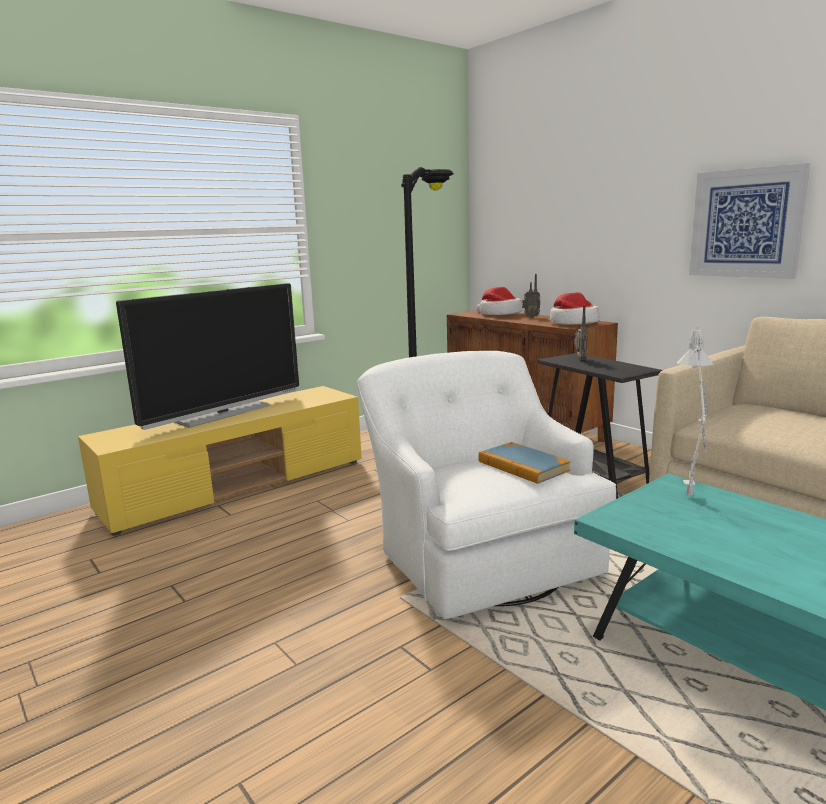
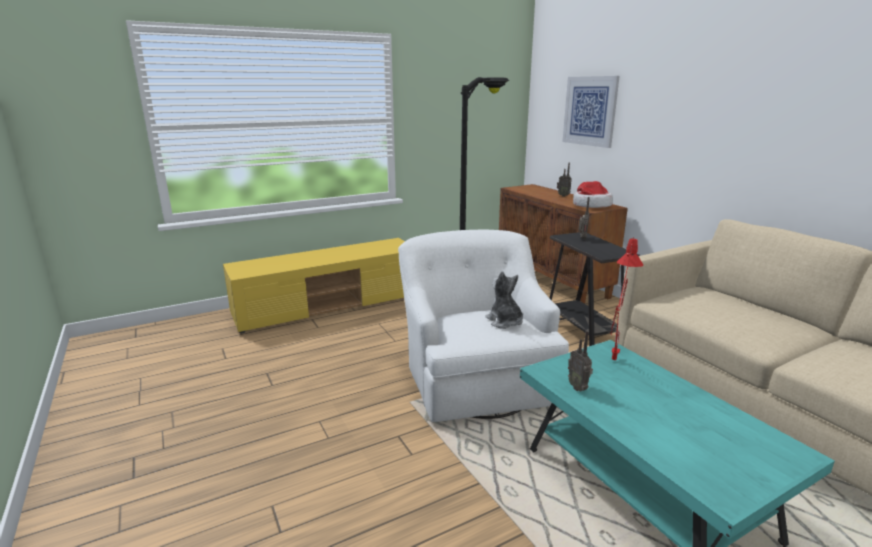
camera: 10 degrees right, 5 degrees up
(223, 413) = (321, 255): television -> none
(499, 314) = (540, 191): hat -> none
(523, 466) = (504, 322): book -> plush toy
(666, 534) = (578, 387): none -> radio
(690, 500) = (613, 364): grey table lamp -> red table lamp
(746, 223) = (731, 139): picture -> picture (590, 111)

